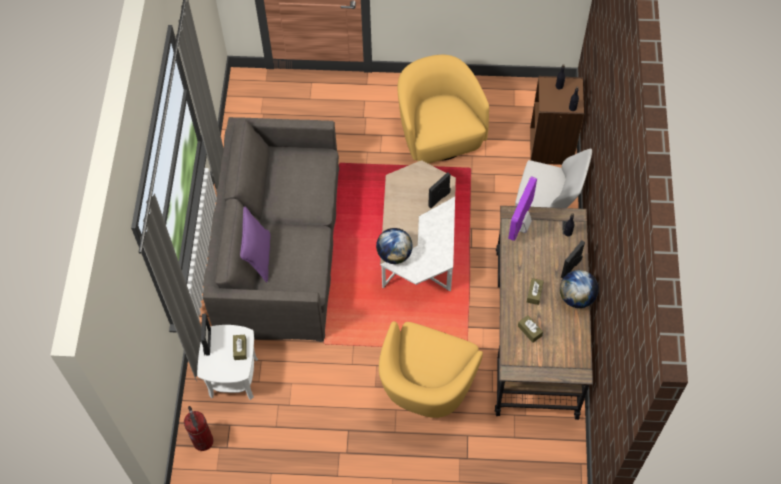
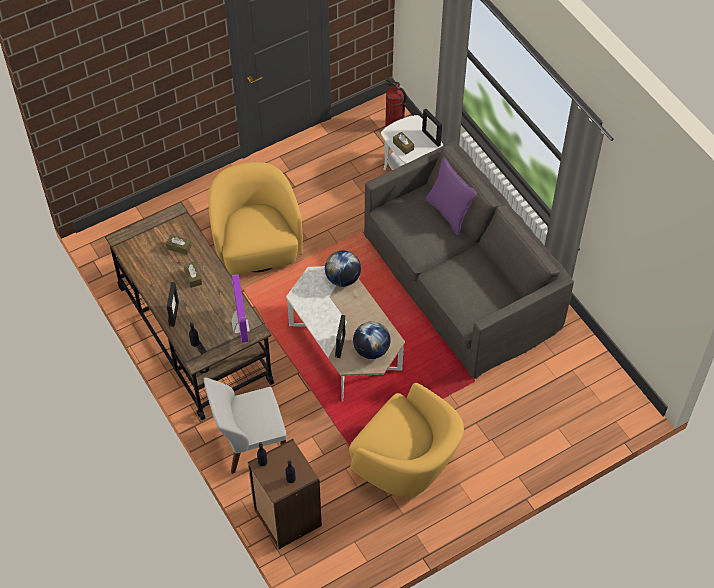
camera: 145 degrees right, 5 degrees down
(576, 297) = (155, 293): globe -> globe (371, 350)

